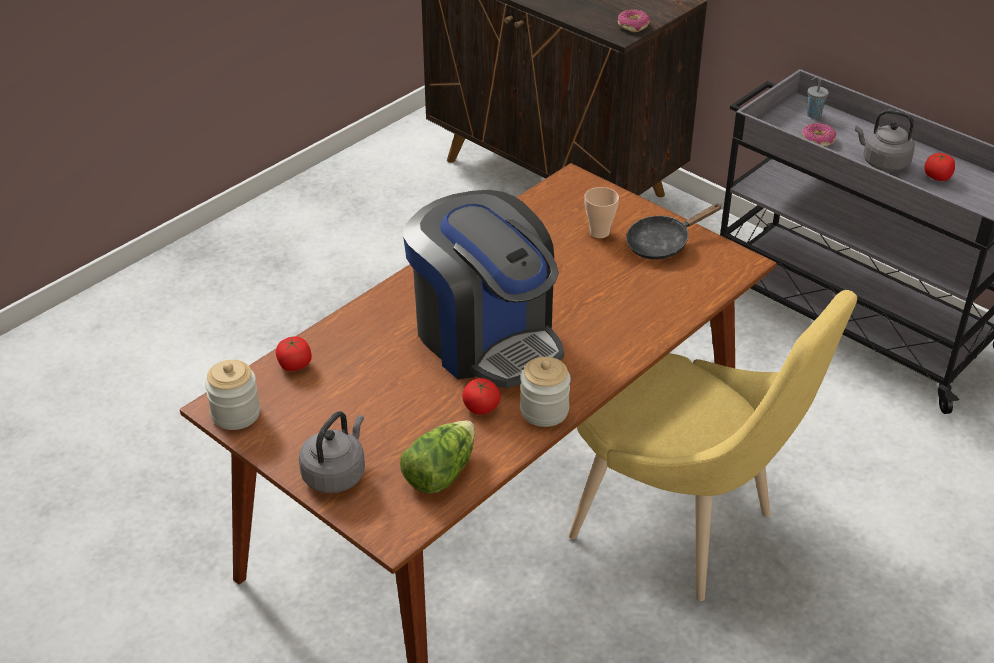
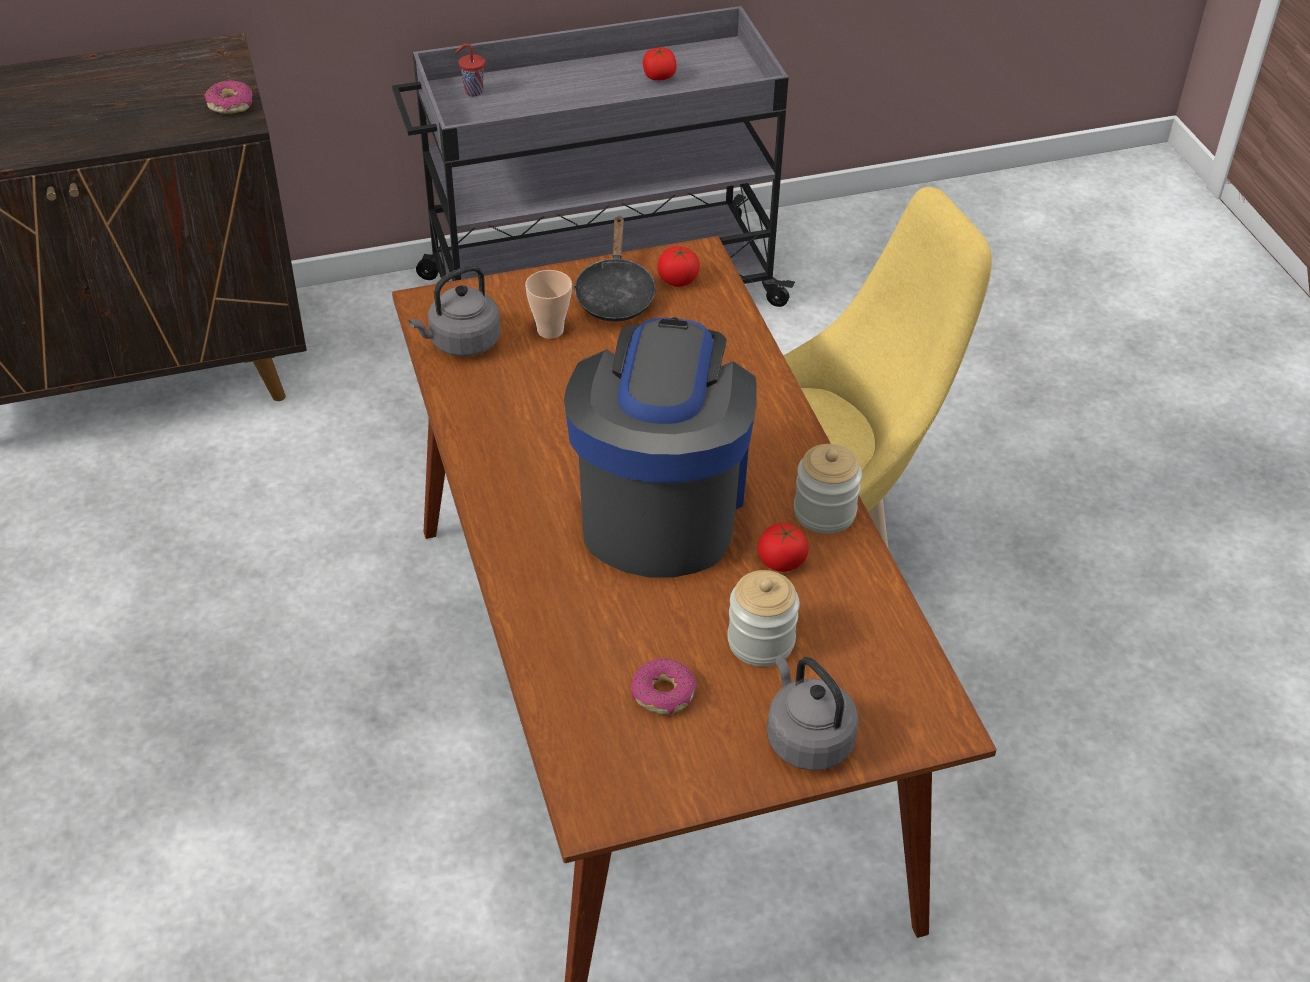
camera: 60 degrees left, 5 degrees up
(235, 414) = (622, 797): jar -> jar (760, 642)
(294, 365) = (570, 700): tomato -> tomato (678, 280)
(440, 472) = (866, 642): lettuce -> none
(486, 337) = (660, 504): coffee machine -> coffee machine turned 75 degrees counterclockwise
(813, 114) = (472, 92): grey cup -> red cup
(817, 140) = (521, 112): donut -> donut (663, 694)
(882, 162) = (601, 94): grey kettle -> grey kettle (461, 343)

